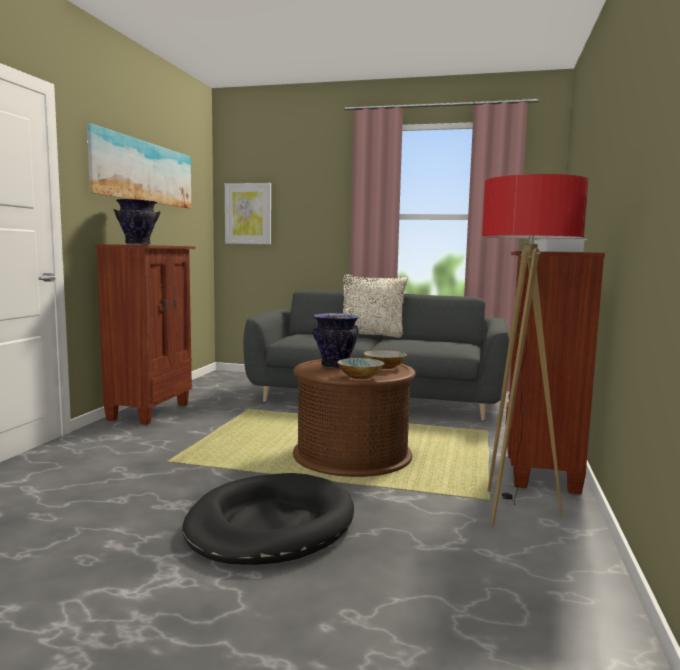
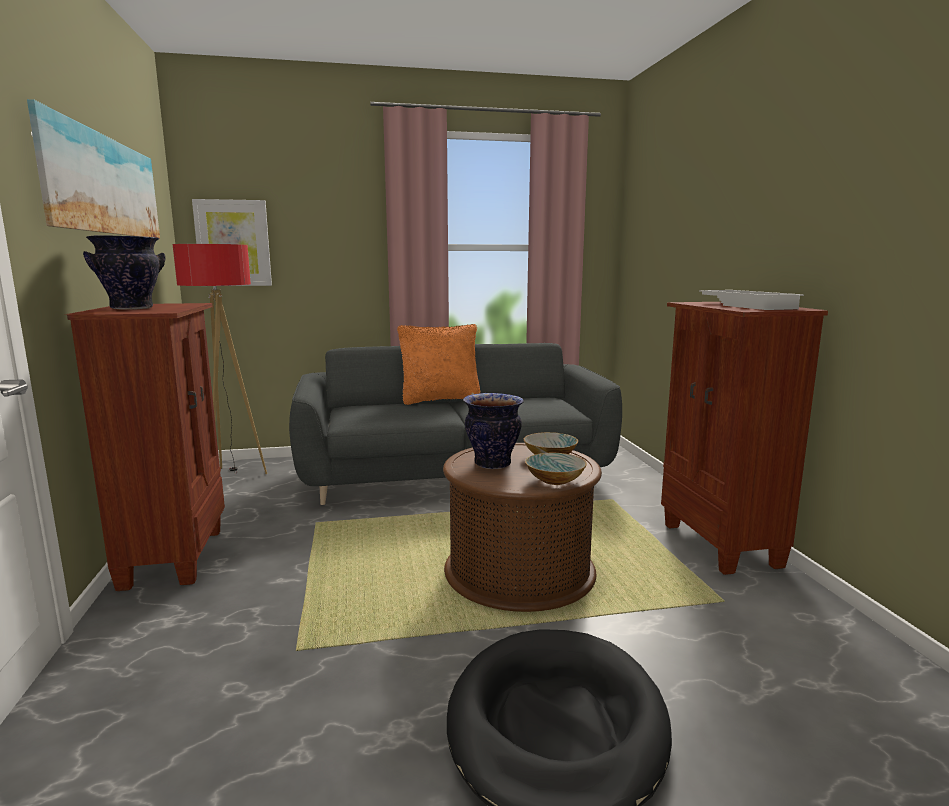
camera: 25 degrees left, 5 degrees up
(372, 336) = (441, 400): beige pillow -> orange pillow
(513, 510) = (759, 609): floor lamp -> floor lamp (233, 476)

